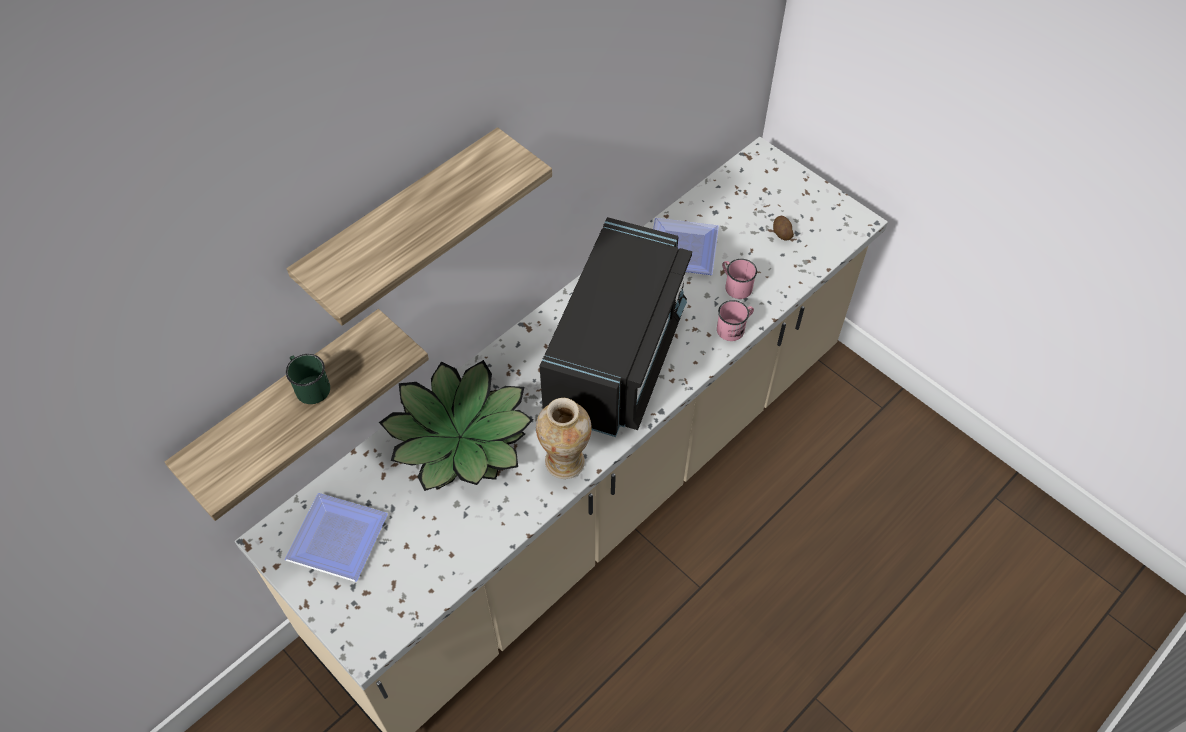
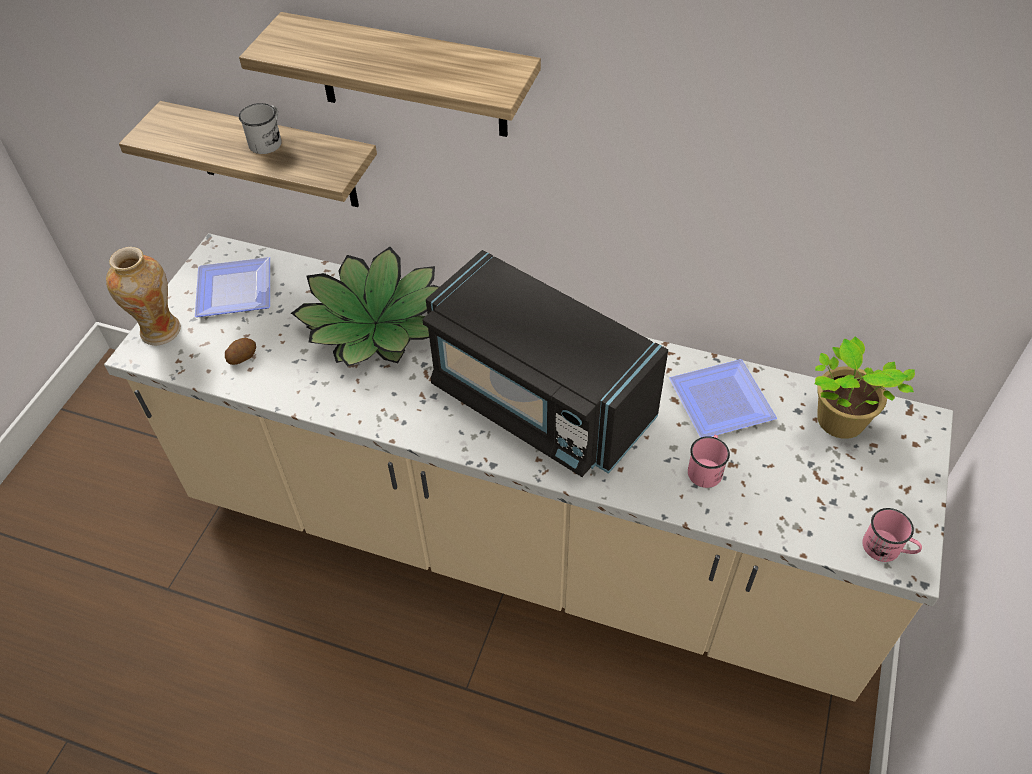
camera: 65 degrees right, 5 degrees down
(309, 386) = (268, 141): green mug -> white mug
(565, 462) = (388, 410): vase -> vase (160, 331)
(616, 356) = (538, 400): black microwave -> black microwave turned 45 degrees clockwise
(734, 328) = (645, 490): pink mug -> pink mug (887, 549)
(738, 197) = (839, 423): none -> potted plant
(781, 233) = (820, 486): potato -> potato (242, 357)

